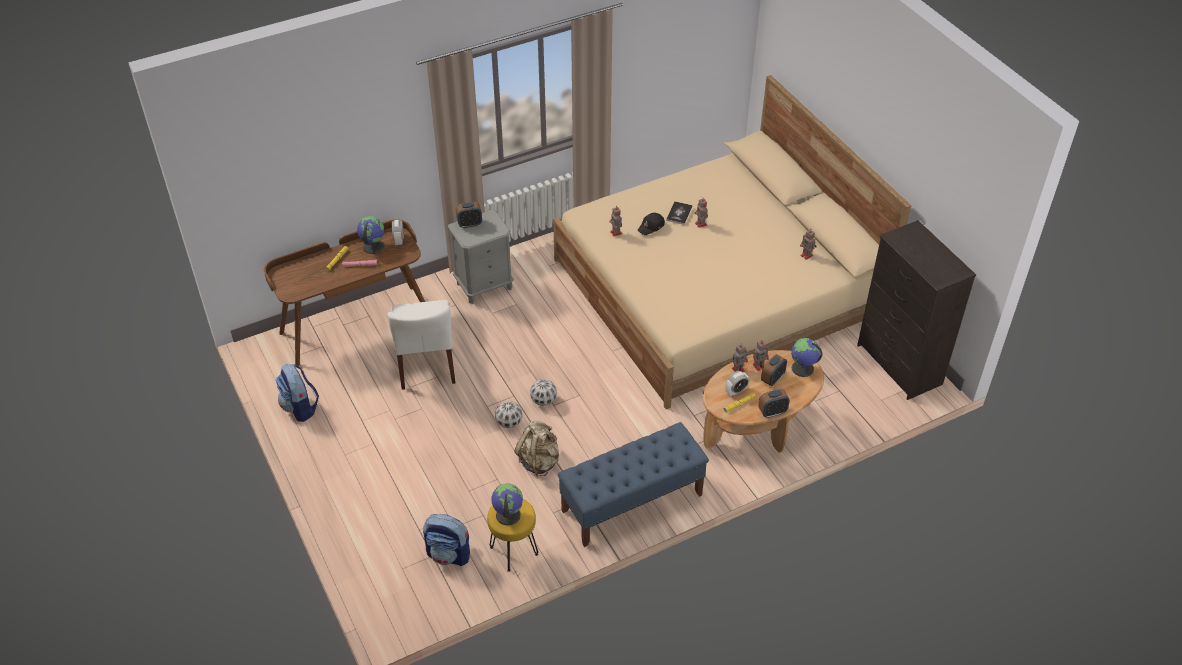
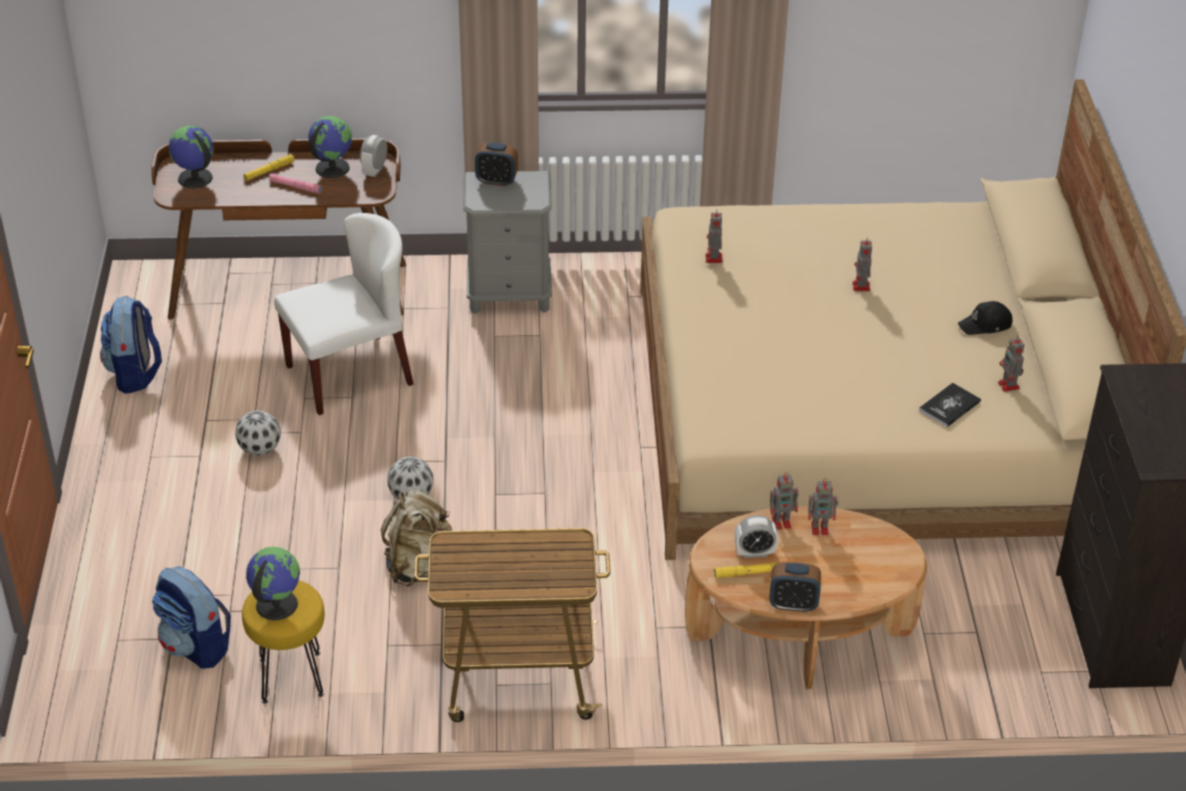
camera: 25 degrees right, 5 degrees down
(426, 364) = (350, 374): white chair -> white chair turned 135 degrees counterclockwise
(544, 401) = (485, 483): football -> football (260, 450)
(631, 503) = (516, 676): blue bench -> cart
(651, 227) = (775, 266): black cap -> black cap (985, 325)
(679, 213) = (835, 261): book -> book (949, 406)
(772, 379) = (829, 555): alarm clock -> none
(802, 369) = (891, 557): globe -> globe (194, 178)

